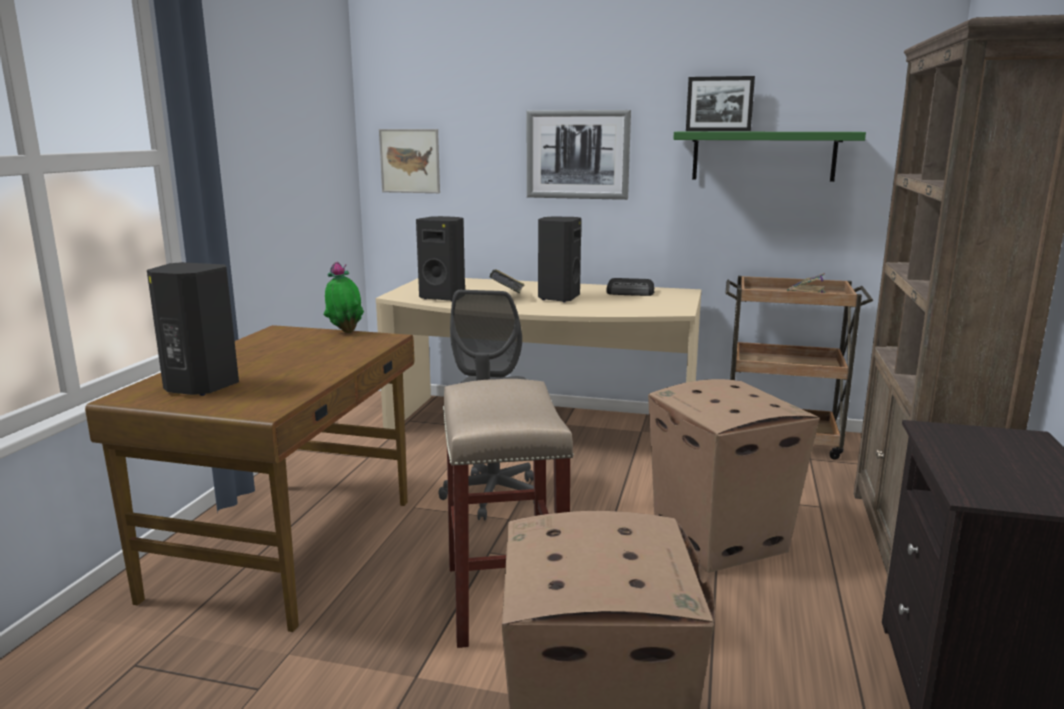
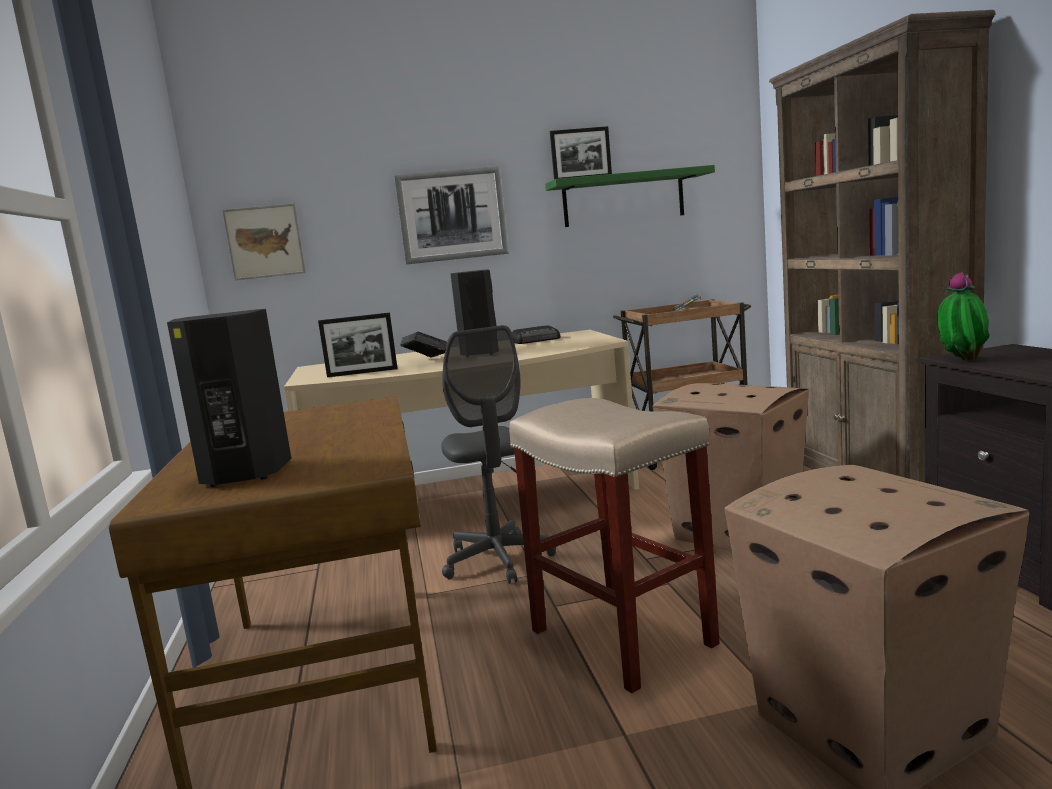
camera: 25 degrees left, 5 degrees down
(345, 332) = (317, 408): potted plant -> potted plant (961, 361)
(444, 297) = (362, 373): black speaker -> picture frame

